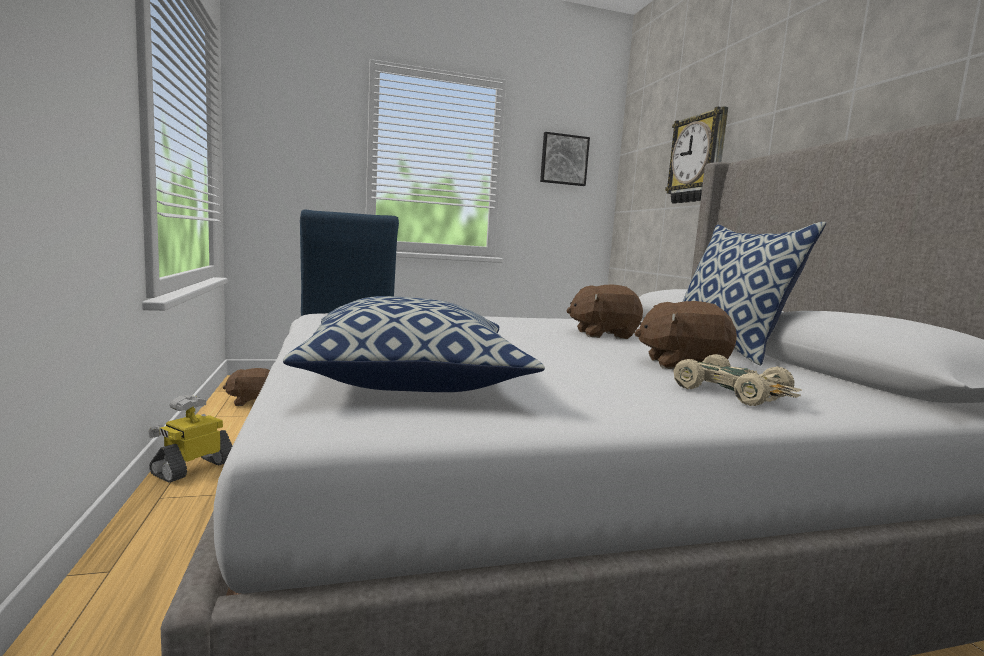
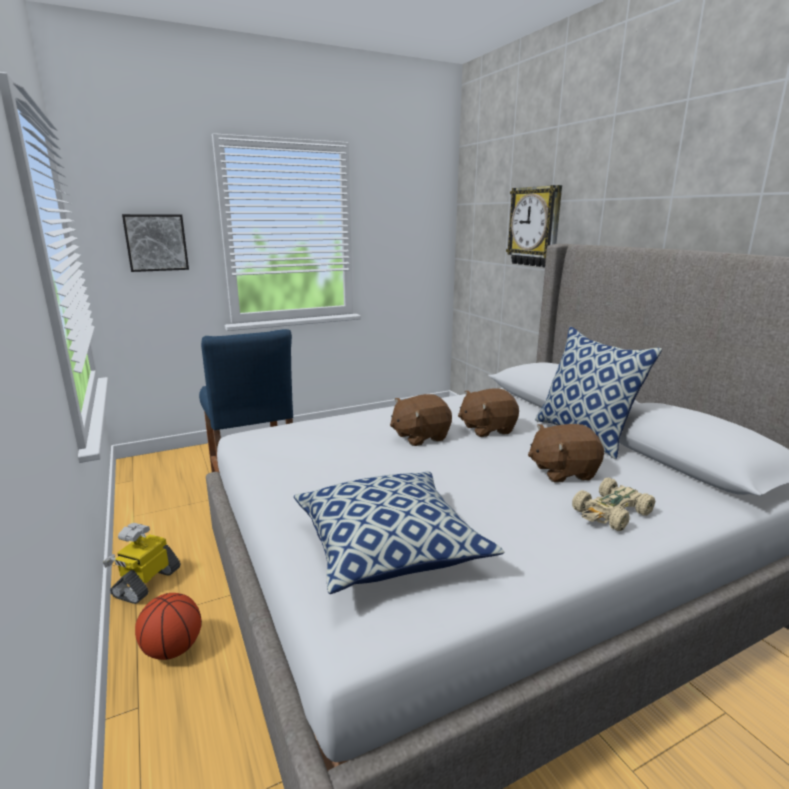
camera: 10 degrees left, 10 degrees up
(181, 526) = (172, 649): none -> basketball
(252, 401) = (158, 491): brown plush toy -> brown plush toy (420, 437)
(563, 159) = (407, 215): picture -> picture (156, 242)
(732, 393) = (611, 513): beige toy car -> beige toy car turned 105 degrees clockwise

